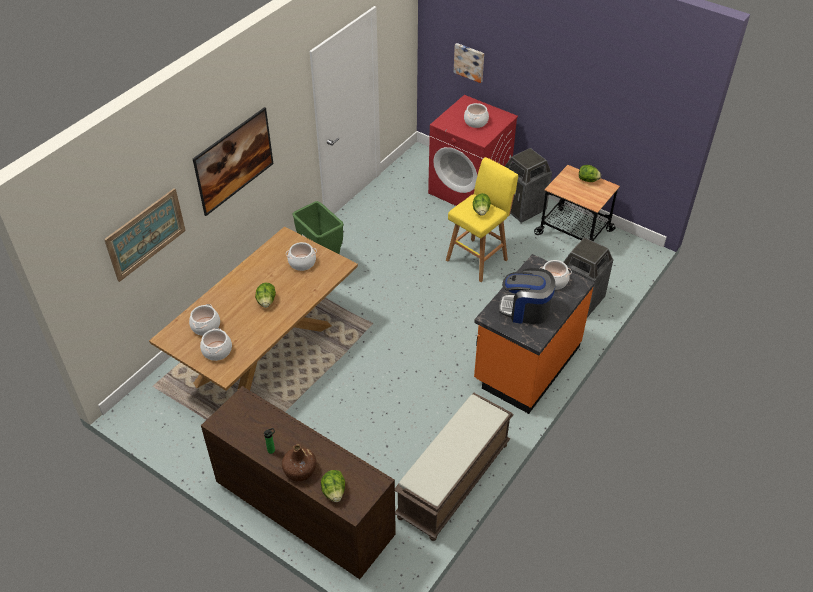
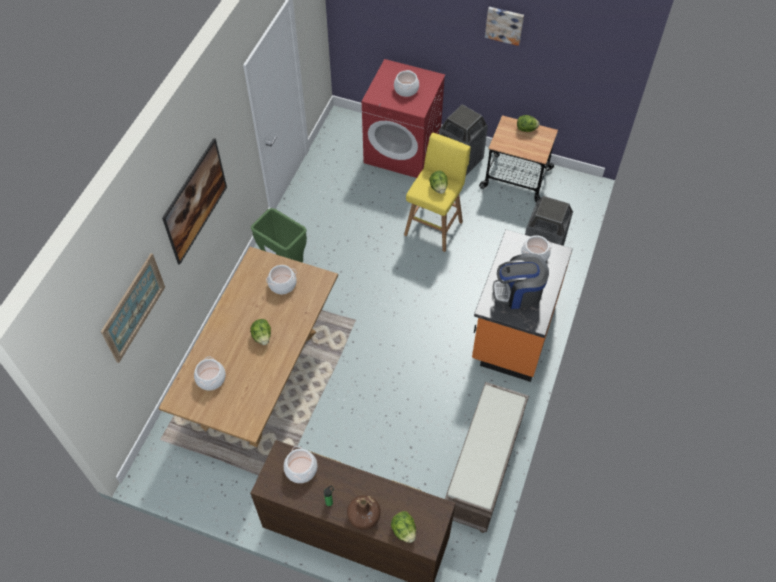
camera: 15 degrees left, 10 degrees up
(217, 350) = (232, 403): cooking pot -> cooking pot (301, 469)
(469, 62) = (387, 27): picture -> picture (504, 25)

